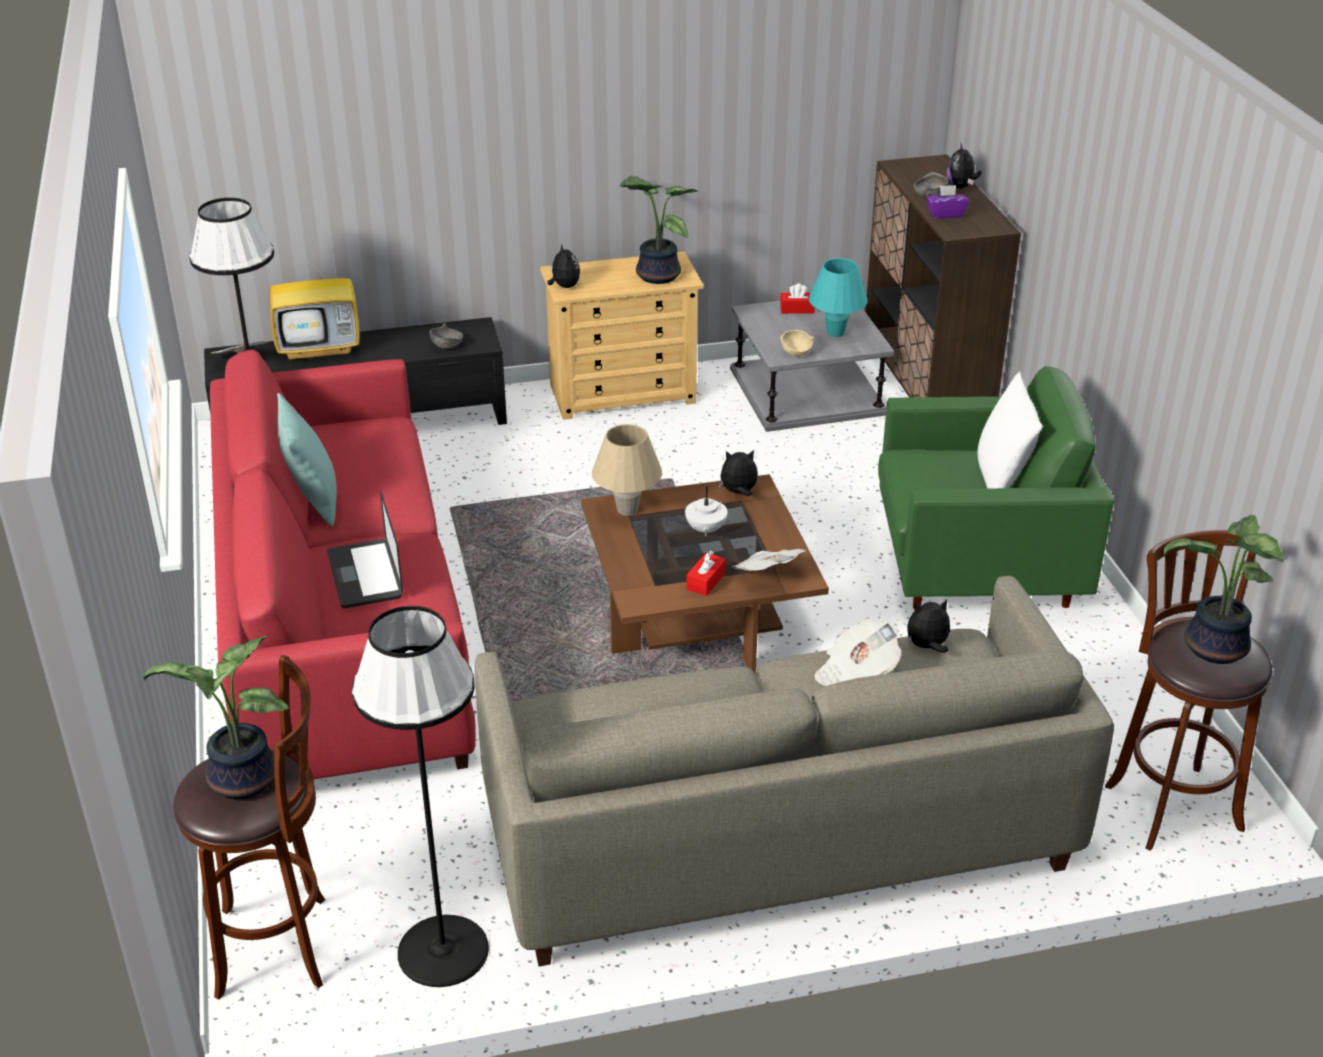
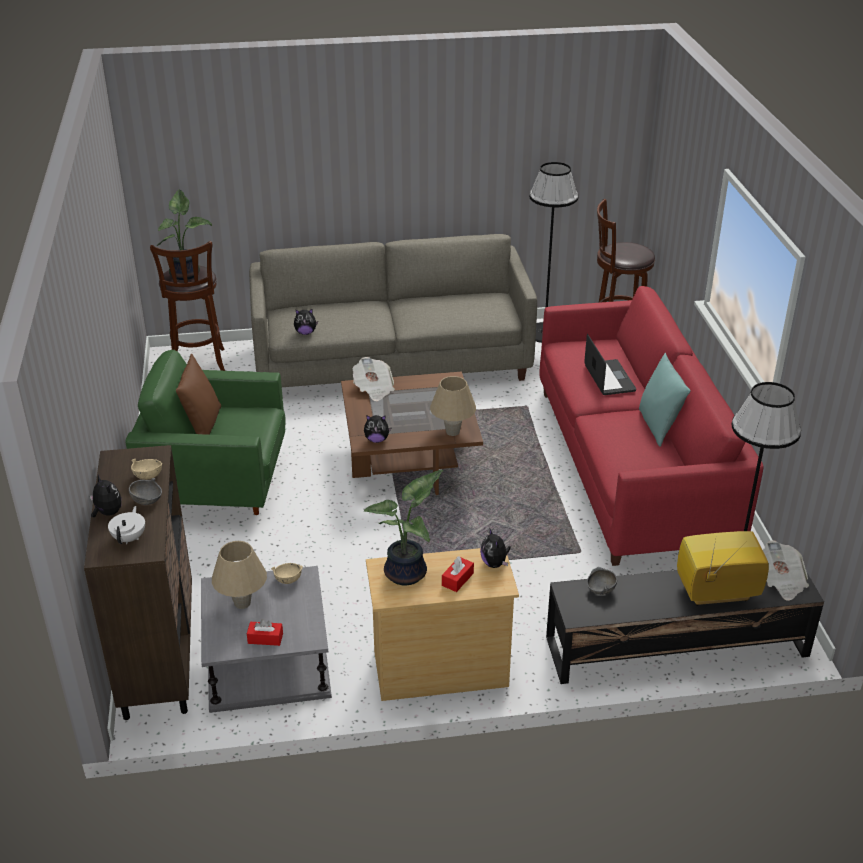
camera: 175 degrees left, 0 degrees up
(239, 781) = (628, 250): potted plant -> none
(705, 530) = (404, 416): white teapot -> white teapot (130, 538)
(706, 581) = (411, 387): red tissue box -> red tissue box (457, 579)
(835, 332) = (242, 603): turquoise table lamp -> beige table lamp
(855, 674) = (348, 322): newspaper -> none
(945, 214) = (148, 476): purple tissue box -> beige bowl
(961, 186) = (107, 513): plush toy -> plush toy turned 45 degrees counterclockwise
(1001, 480) = (202, 425): white pillow -> brown pillow

